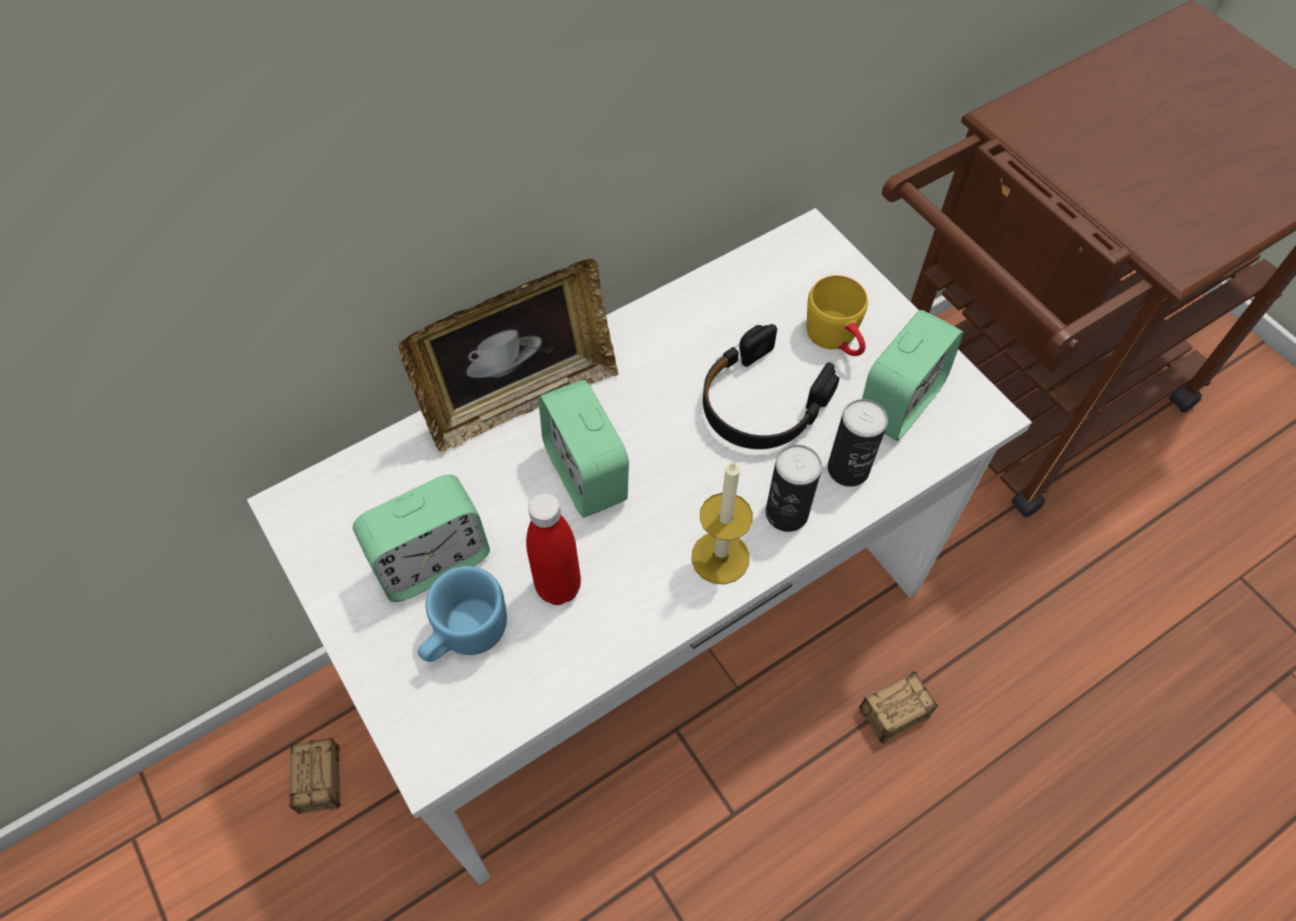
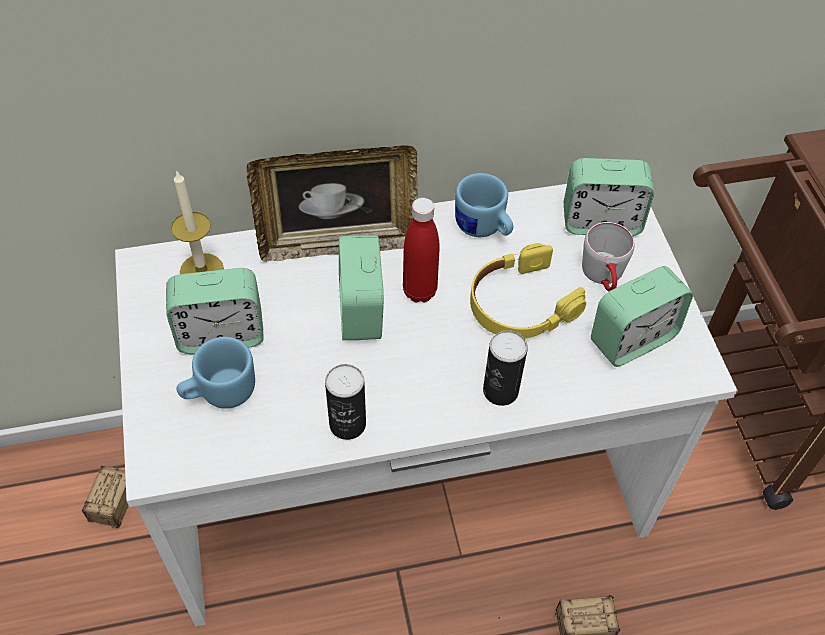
camera: 20 degrees right, 5 degrees down
(558, 586) = (302, 383): red bottle -> red bottle (419, 291)
(680, 326) = (483, 229): none -> blue mug
(720, 557) = (433, 405): candle -> candle (201, 270)
(761, 402) = (520, 304): black headphones -> yellow headphones
(804, 276) = (601, 222): none -> alarm clock
(837, 339) = (604, 277): yellow mug -> grey mug
(848, 469) = (565, 375): can -> can (347, 424)

